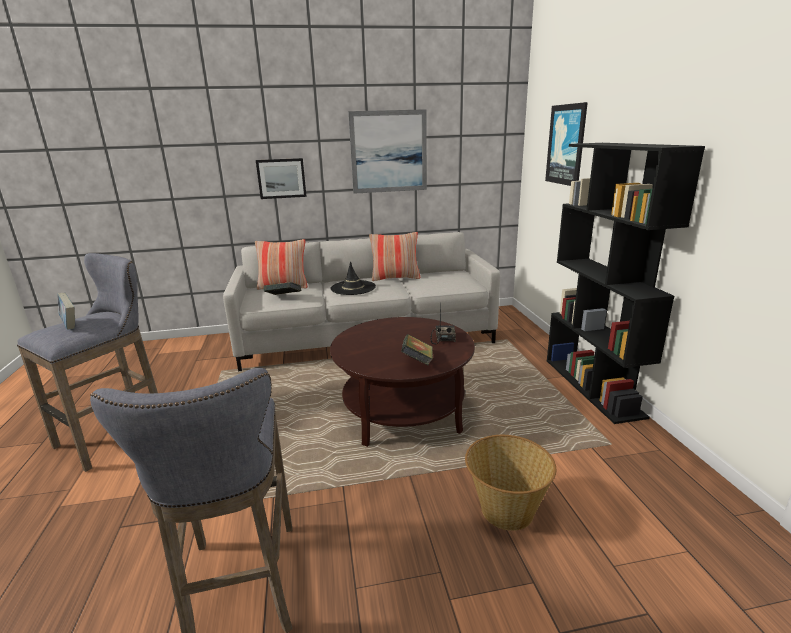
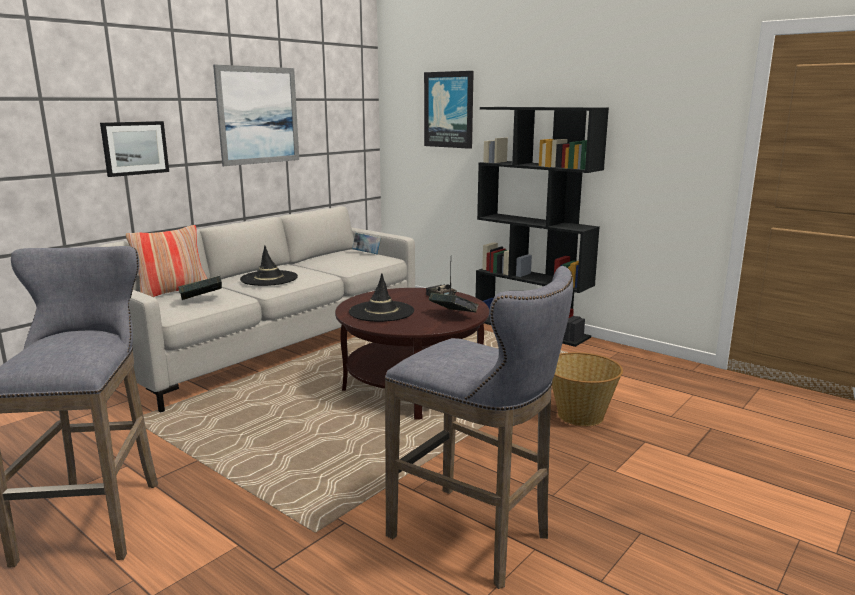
camera: 40 degrees left, 5 degrees down
(70, 324) = (56, 349): book -> book (367, 254)
(373, 340) = (381, 312): none -> black hat
(395, 278) = (296, 264): pillow -> none

